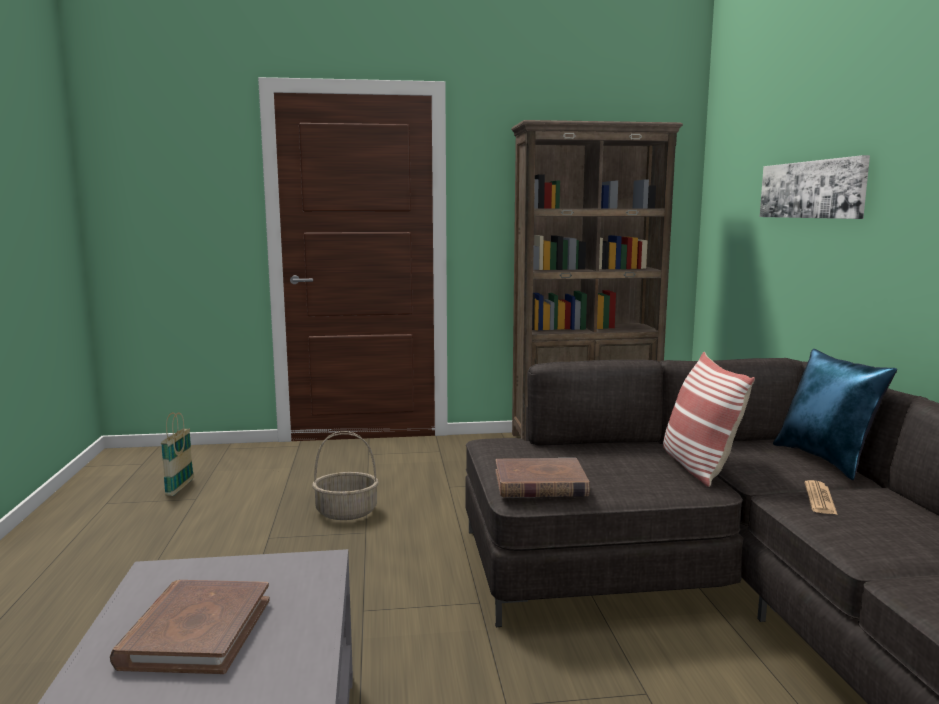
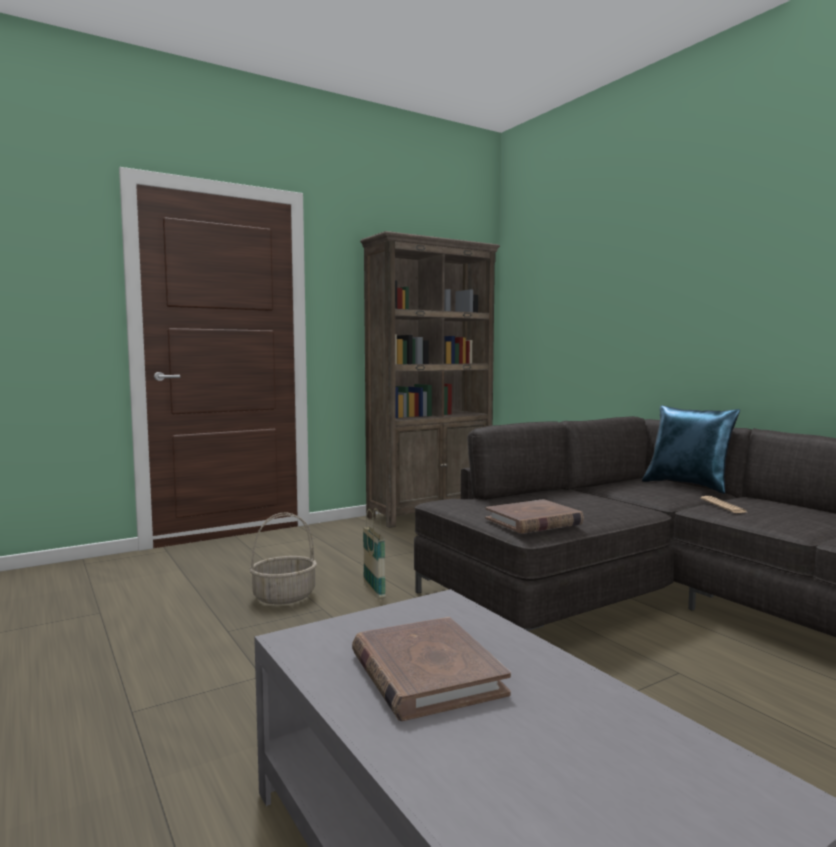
camera: 25 degrees left, 5 degrees down
(180, 487) = (67, 606): basket -> basket (374, 590)
(697, 466) = (616, 499): pillow -> none
(812, 189) = (620, 293): picture -> none

